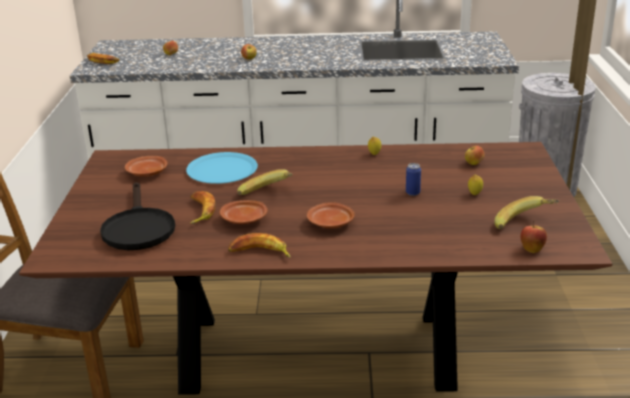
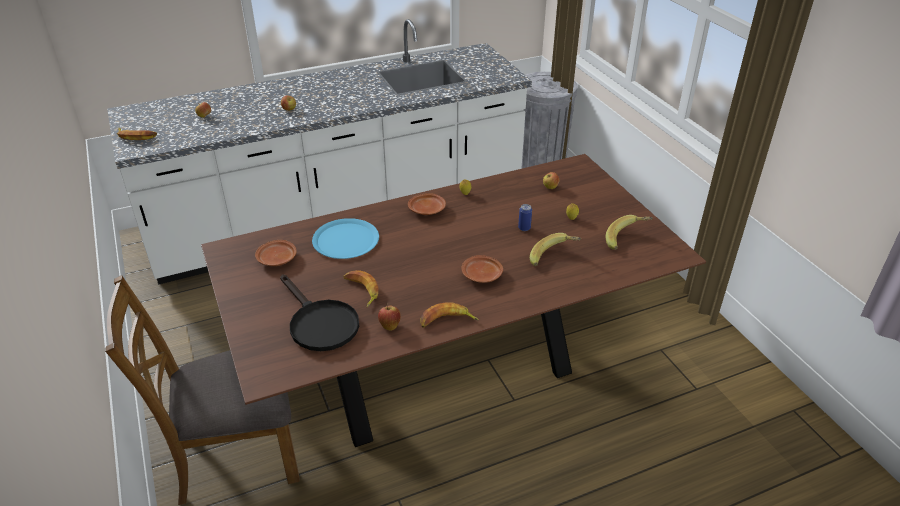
camera: 25 degrees left, 10 degrees up
(245, 219) = (408, 289): brown plate -> brown plate (427, 210)
(268, 194) = (407, 258): banana -> banana (553, 258)
(532, 249) = (646, 262): apple -> apple (389, 325)

